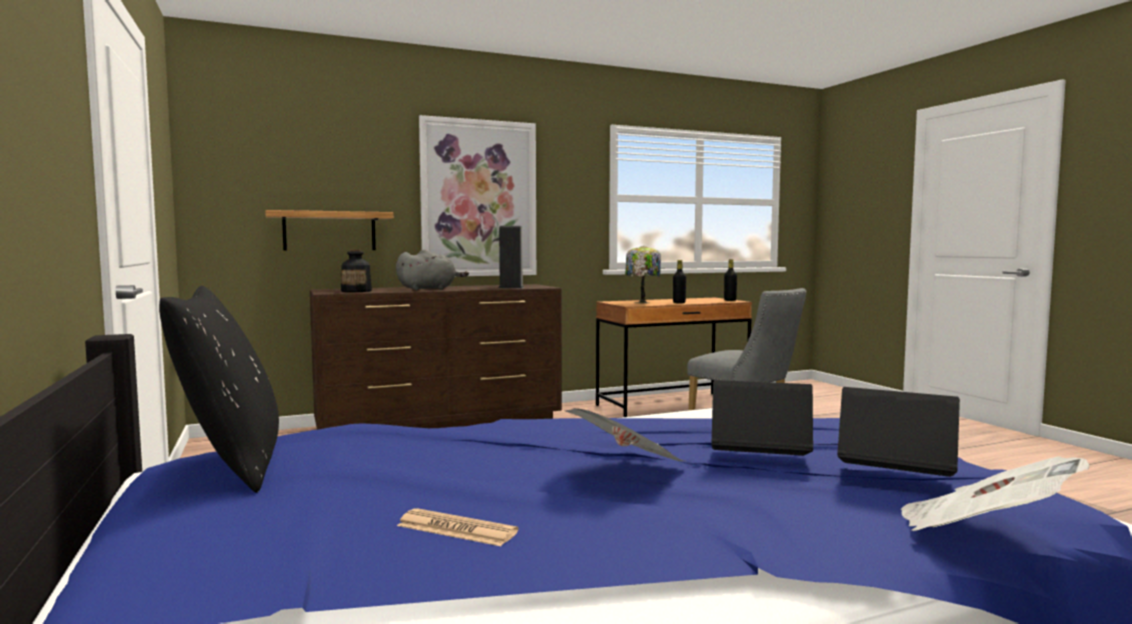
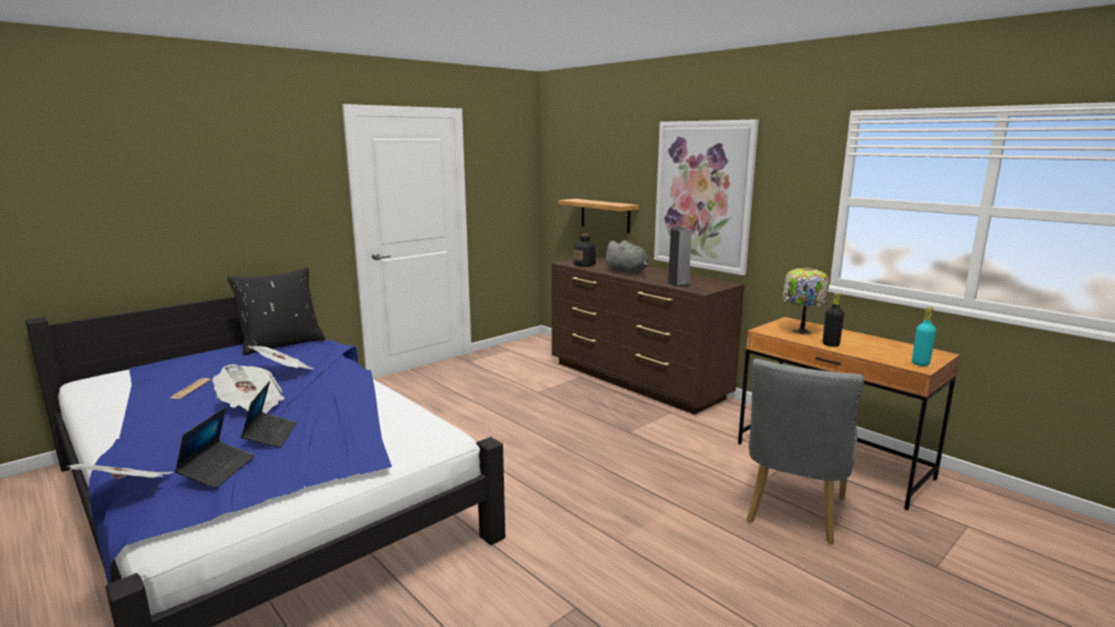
camera: 70 degrees right, 10 degrees up
(460, 453) = (283, 371): none -> newspaper
(730, 300) = (920, 363): black bottle -> turquoise bottle

